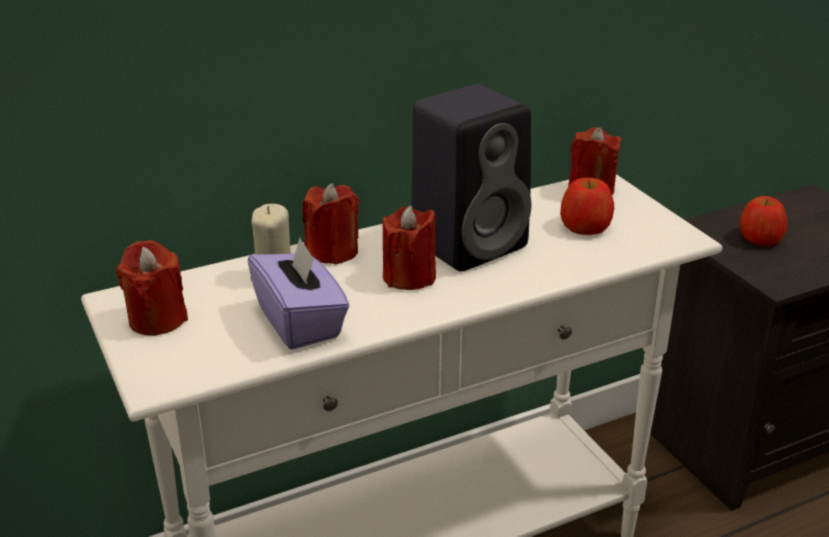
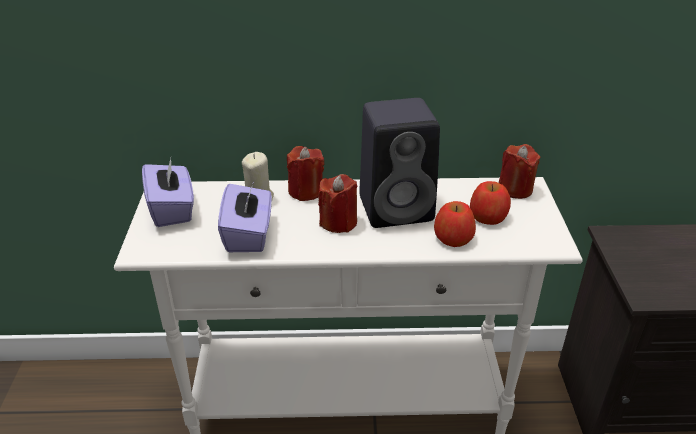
camera: 25 degrees right, 5 degrees up
(157, 319) = (172, 209): red candle -> purple tissue box
(760, 238) = (657, 256): apple -> apple (453, 237)

